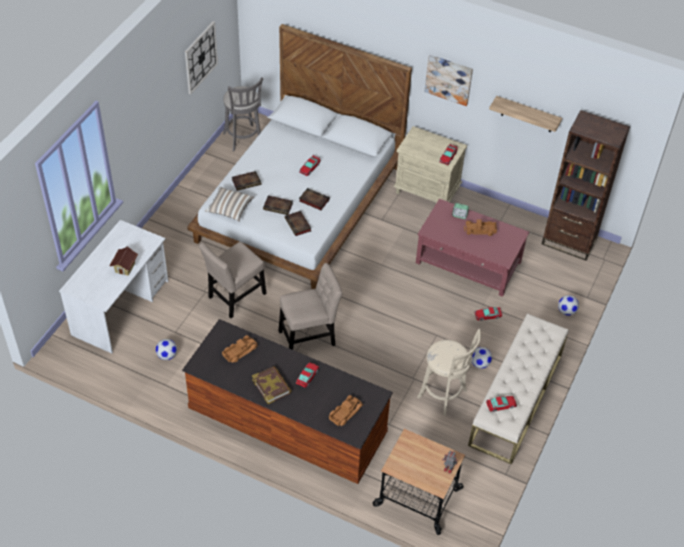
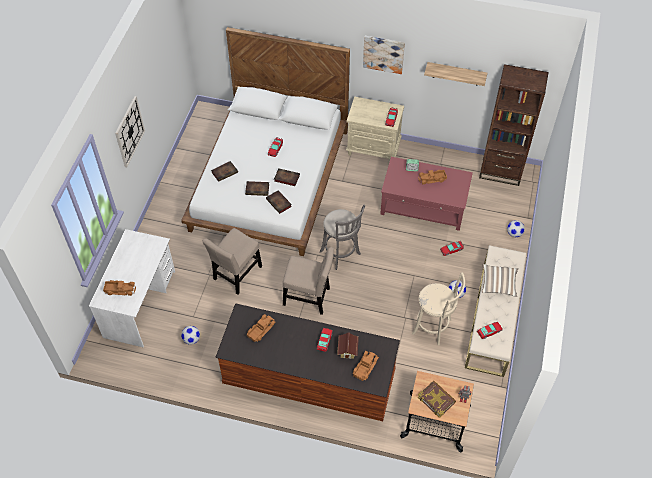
camera: 10 degrees left, 5 degrees up
(97, 280) = (120, 289): none -> toy truck
(125, 268) = (142, 273): toy house -> toy house (347, 351)
(200, 57) = (163, 69): wall clock -> wall clock (129, 131)
(230, 209) = (216, 200): pillow -> pillow (498, 284)
(243, 139) = (206, 130): grey stool -> grey stool (341, 254)
(271, 386) = (296, 356): book -> book (436, 400)
(310, 336) = (309, 298): beige chair -> beige chair turned 45 degrees clockwise

